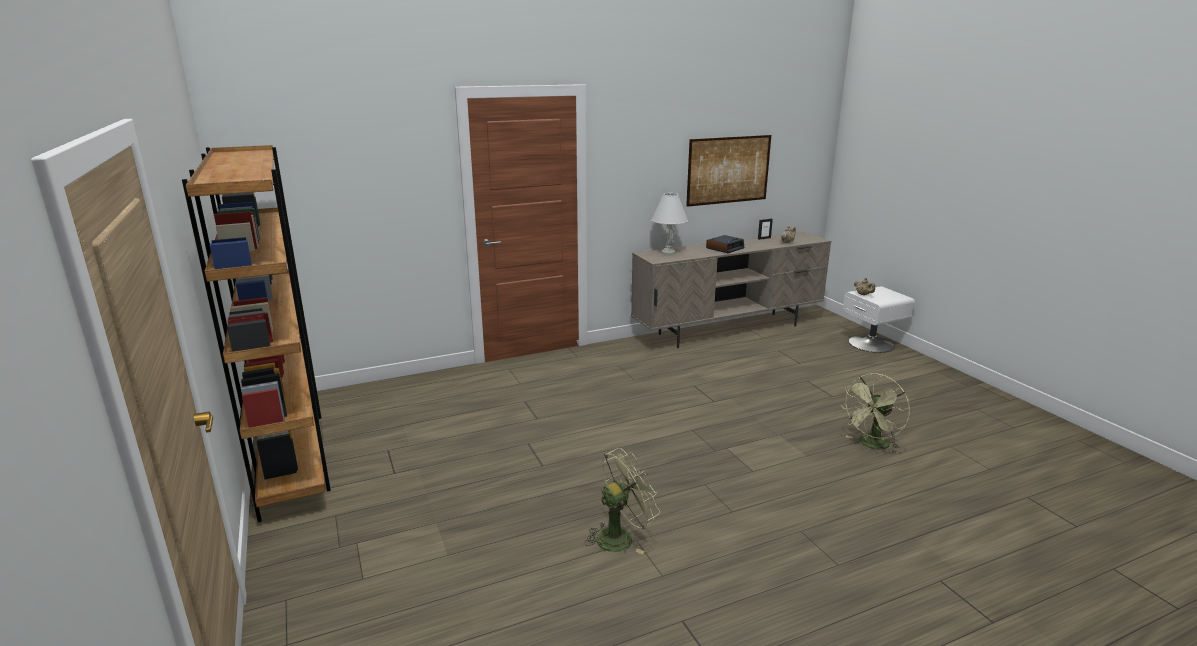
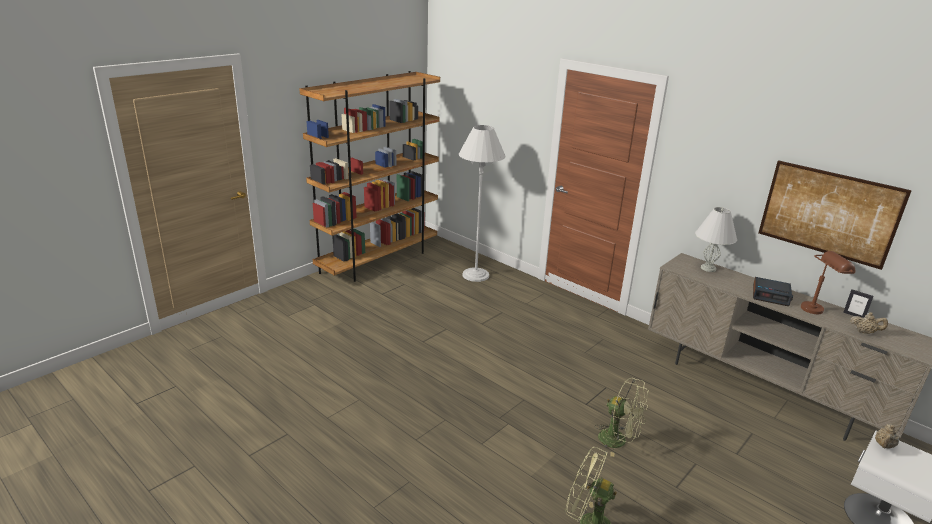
camera: 65 degrees right, 5 degrees up
(425, 396) = (475, 275): none -> white floor lamp
(620, 536) = (360, 392): green fan -> green fan (618, 441)
(749, 243) = (817, 308): none -> brown table lamp

